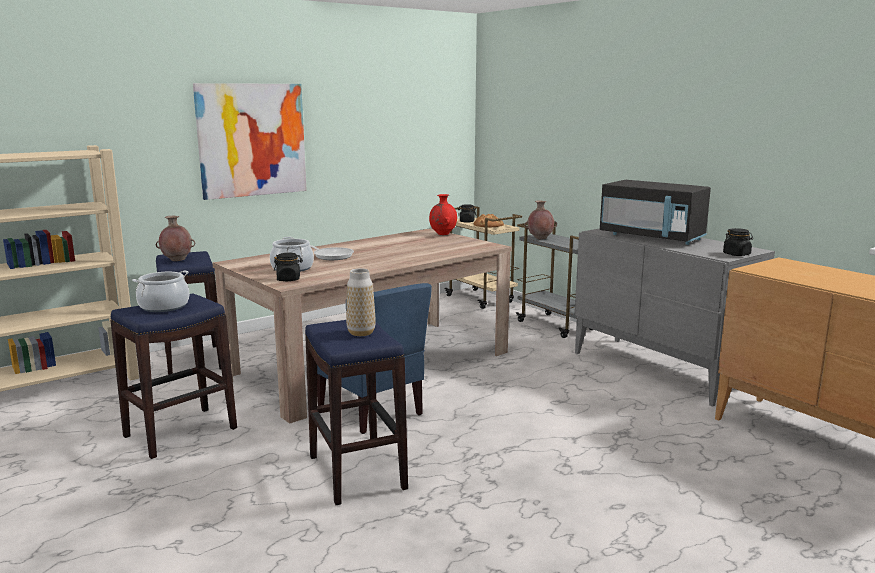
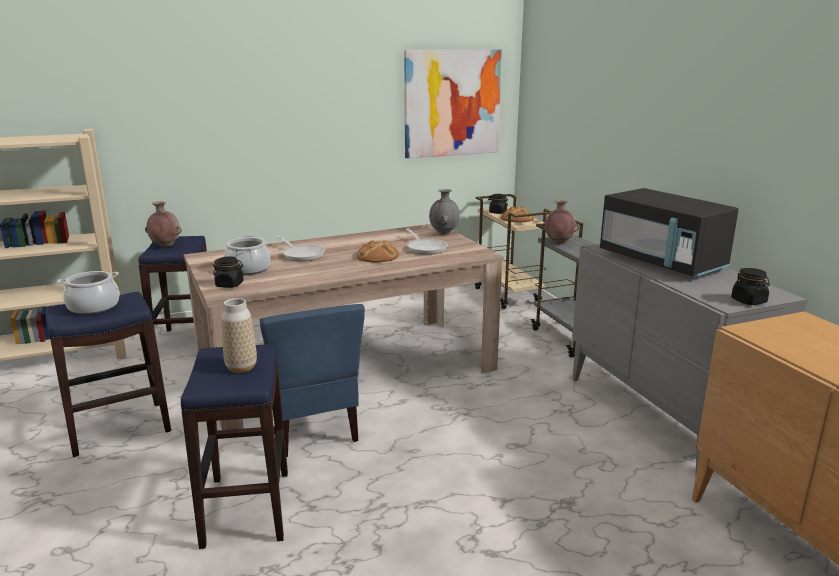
camera: 15 degrees right, 5 degrees up
(252, 140) = (257, 123): picture -> picture (452, 103)
(402, 252) = (377, 256): none -> bread
(438, 245) = (425, 248): none -> frying pan
(442, 234) = (444, 232): red vase -> grey vase

